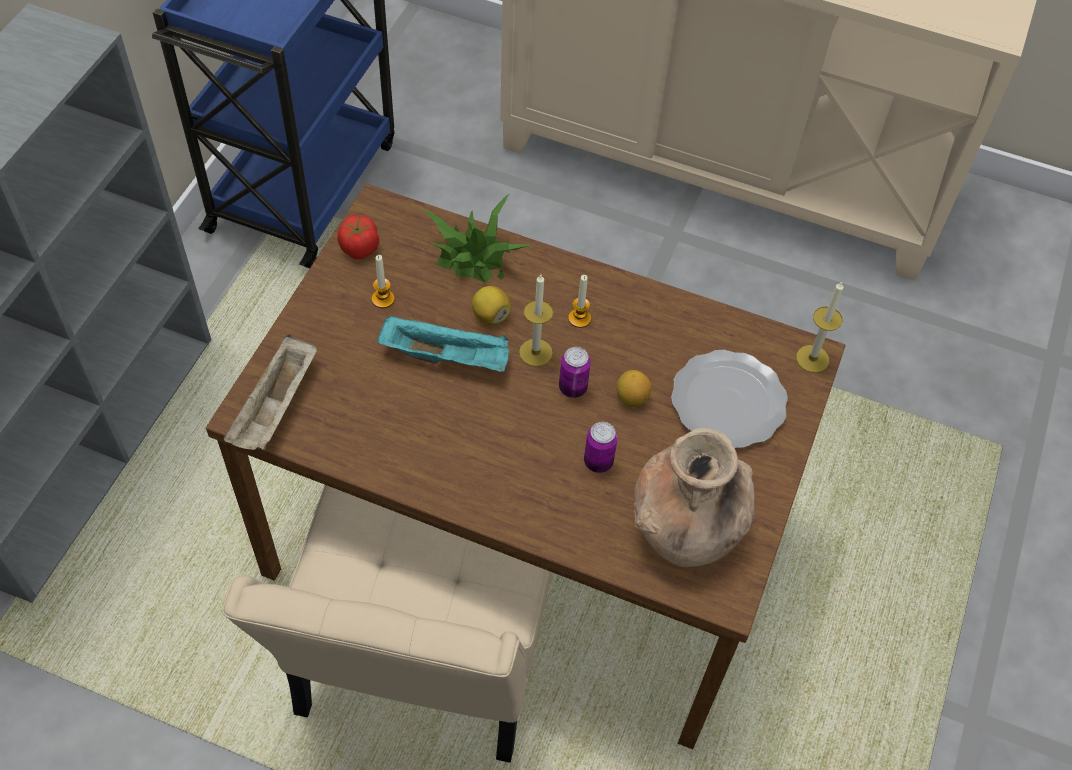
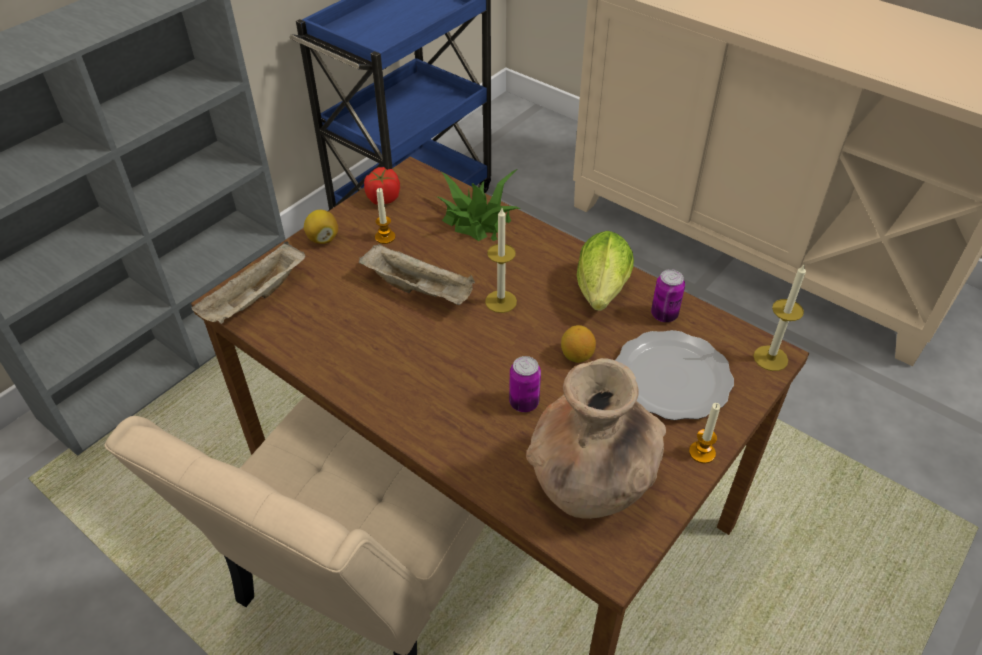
camera: 20 degrees right, 10 degrees down
(447, 357) = (420, 289): turquoise tray -> beige tray
(490, 315) = (472, 266): lemon -> lemon (323, 238)
(572, 388) = (524, 336): can -> can (664, 315)
(579, 318) = (552, 282): candle -> candle (702, 452)
(633, 322) = (601, 294): none -> lettuce

